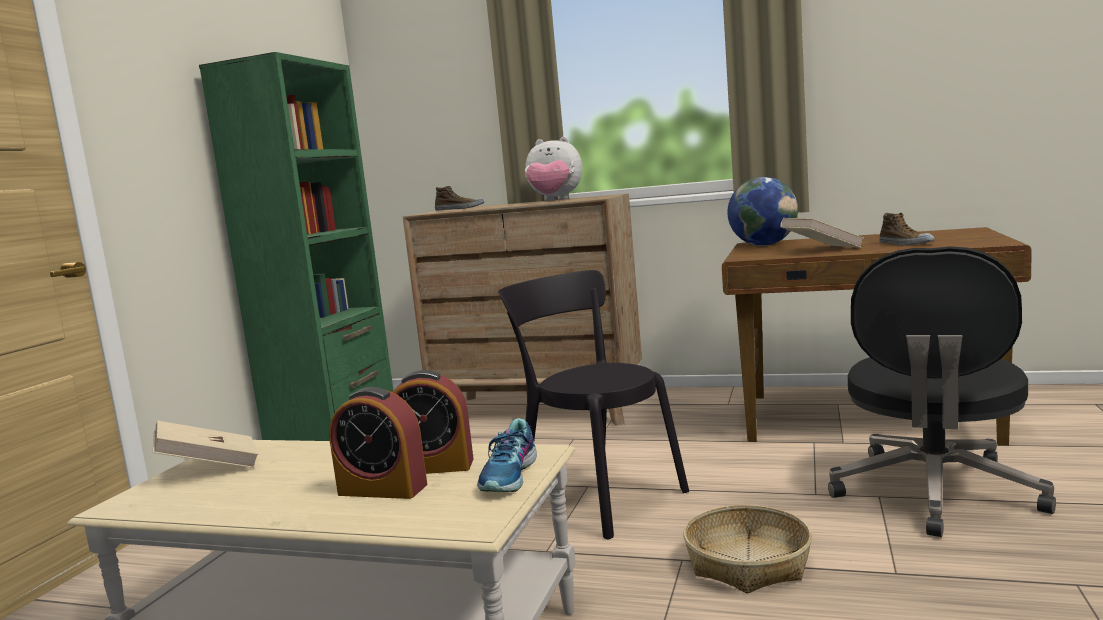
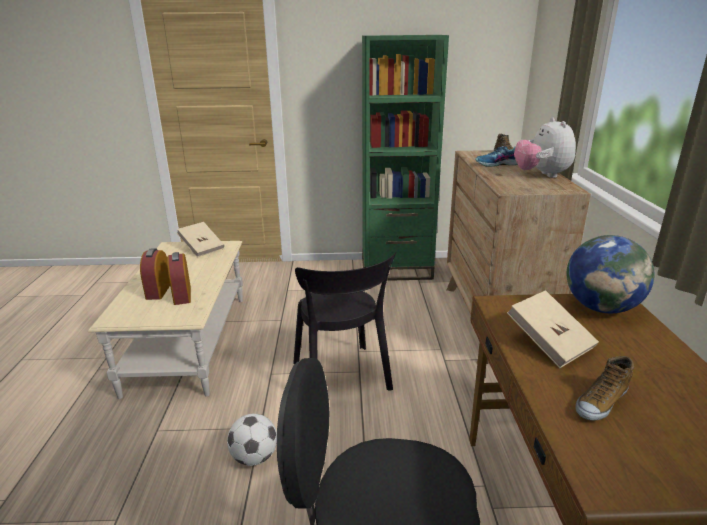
camera: 70 degrees right, 15 degrees up
(510, 476) = (161, 317): shoe -> shoe (498, 164)
(597, 497) = (342, 379): black chair -> black chair turned 135 degrees clockwise
(747, 563) = (254, 457): basket -> football

